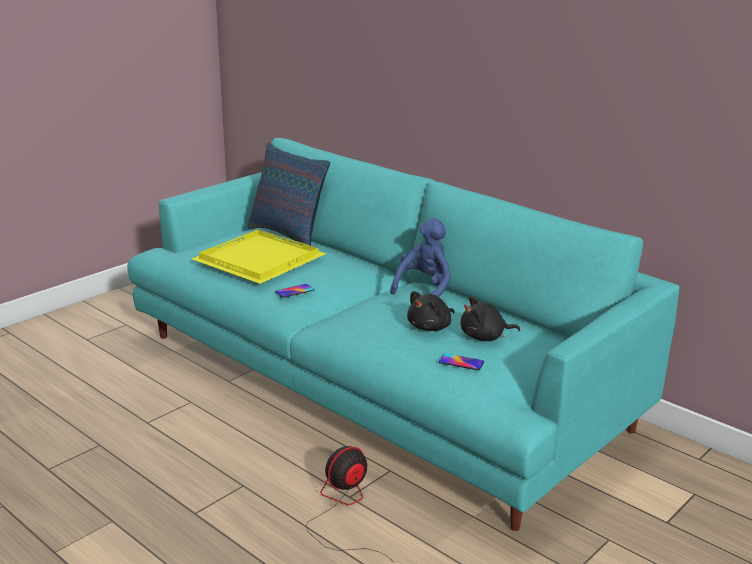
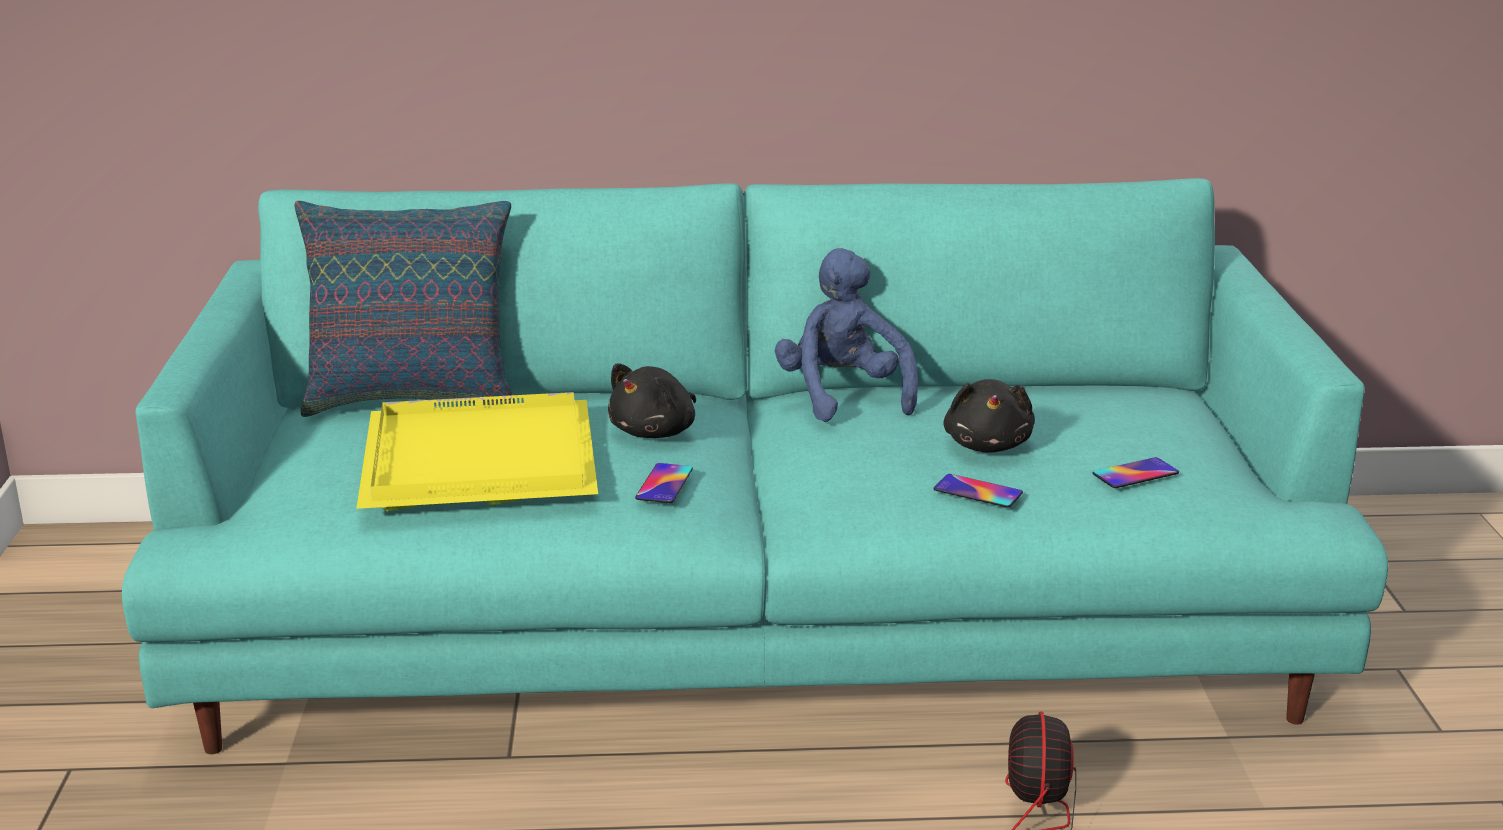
camera: 45 degrees left, 0 degrees up
(387, 340) = (978, 492): none -> phone
(485, 337) = (1081, 426): black plush toy -> black plush toy (656, 432)

